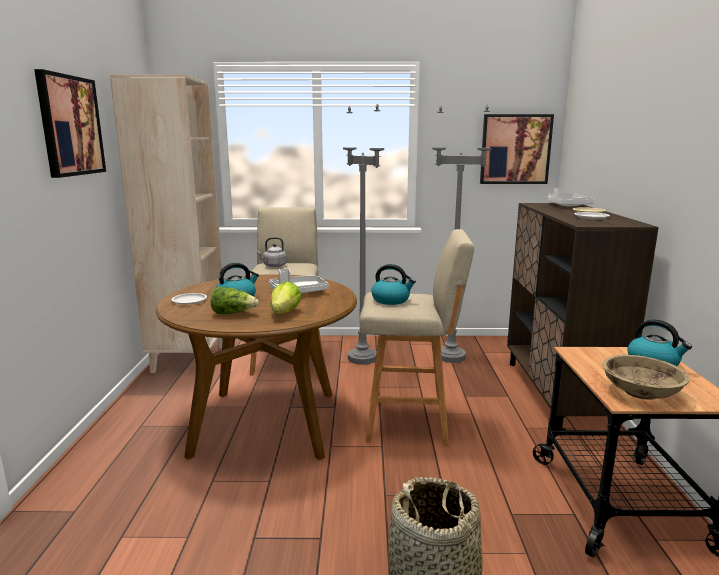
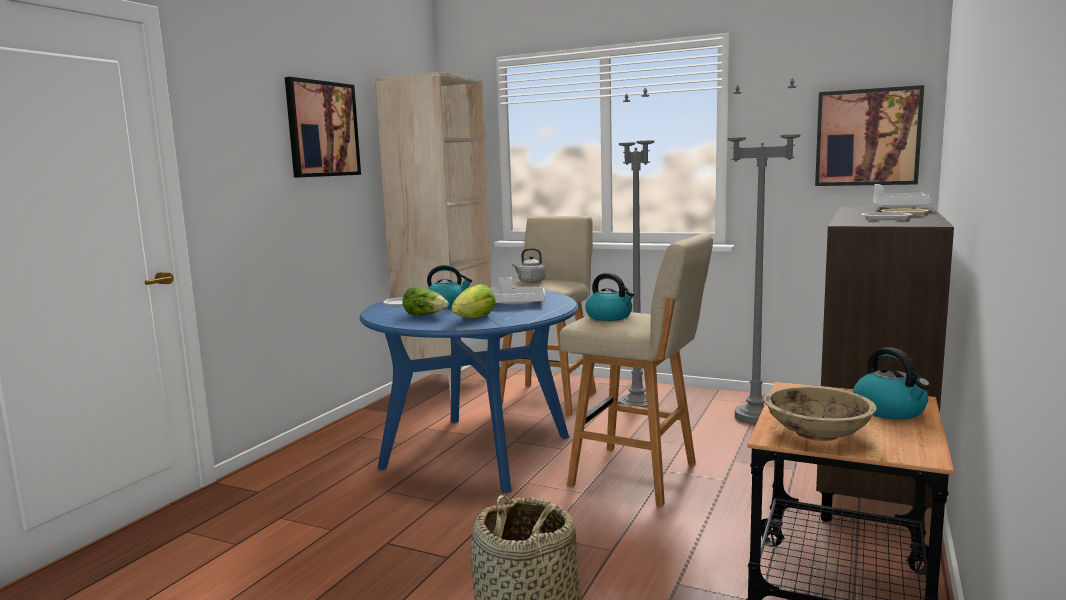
camera: 25 degrees right, 5 degrees down
(266, 422) = (477, 451): brown dining table -> blue dining table

